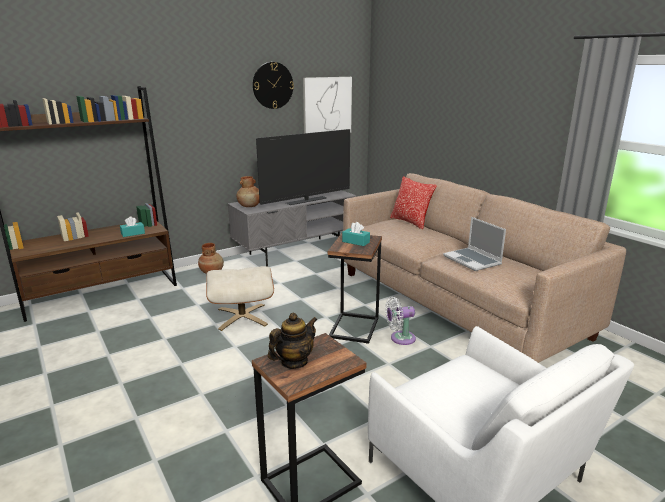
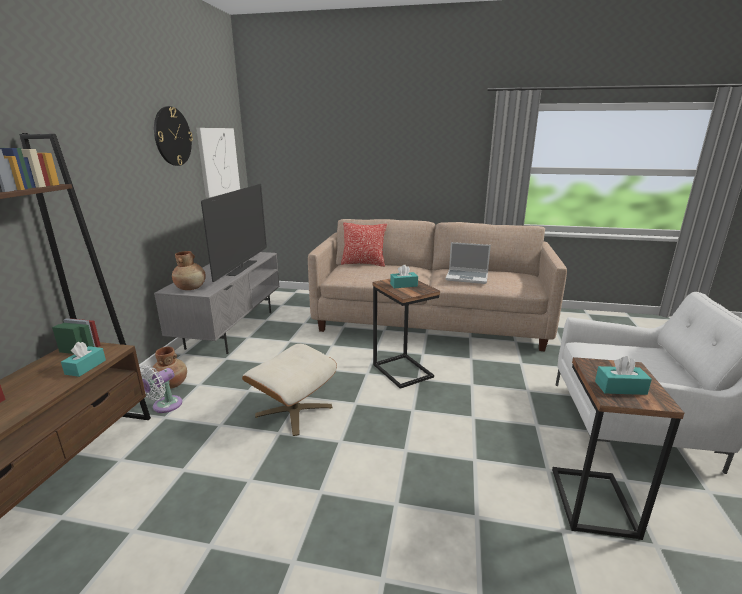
camera: 45 degrees left, 0 degrees up
(294, 362) = (620, 388): teapot -> turquoise tissue box
(400, 338) = (445, 362): white fan -> white fan (164, 406)

